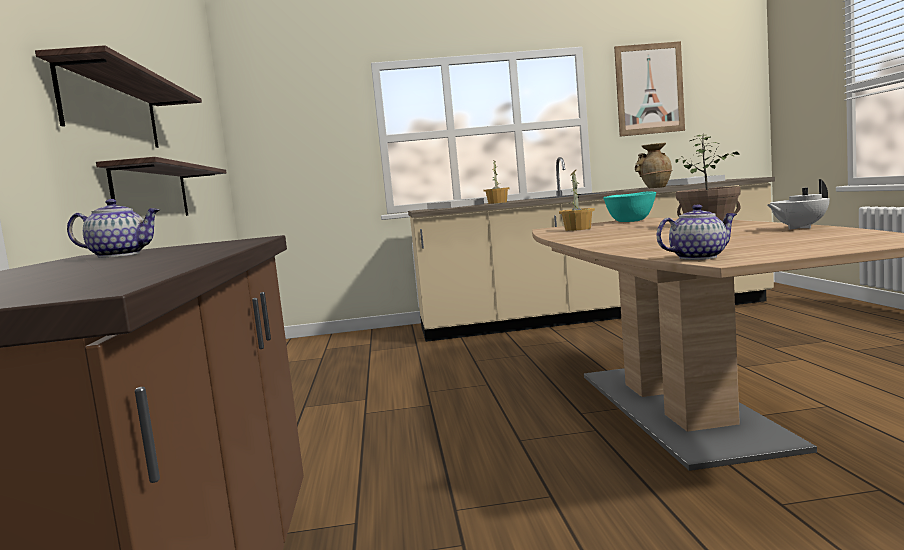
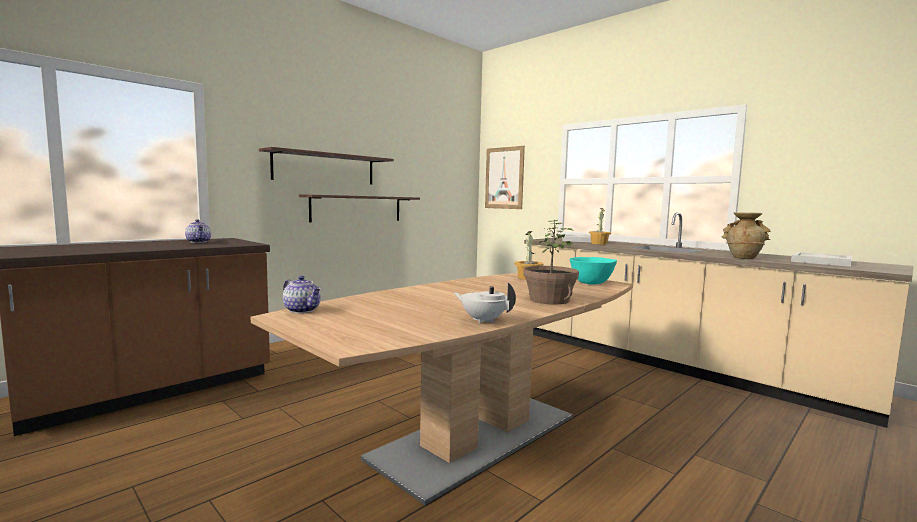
camera: 50 degrees right, 0 degrees up
(649, 89) = (827, 148): picture -> picture (504, 178)

